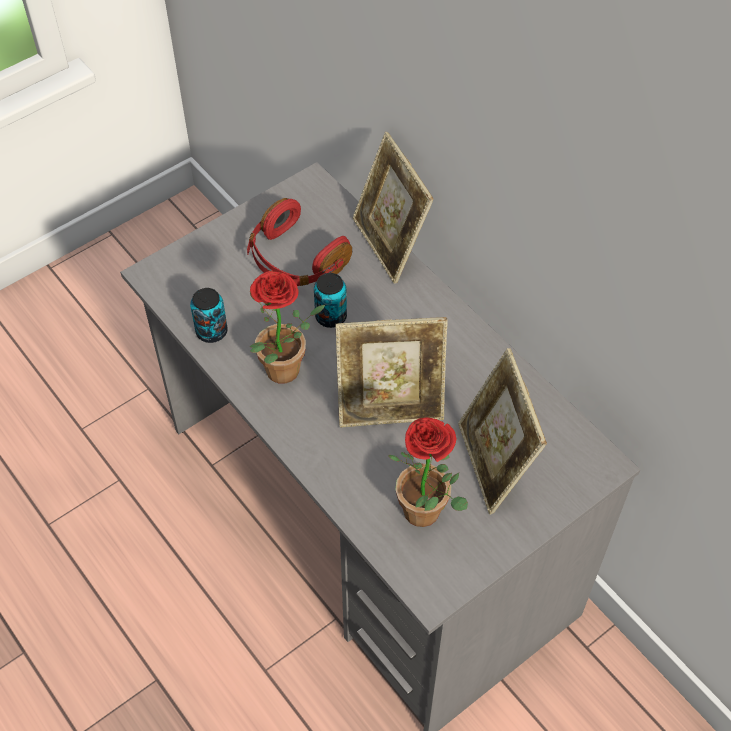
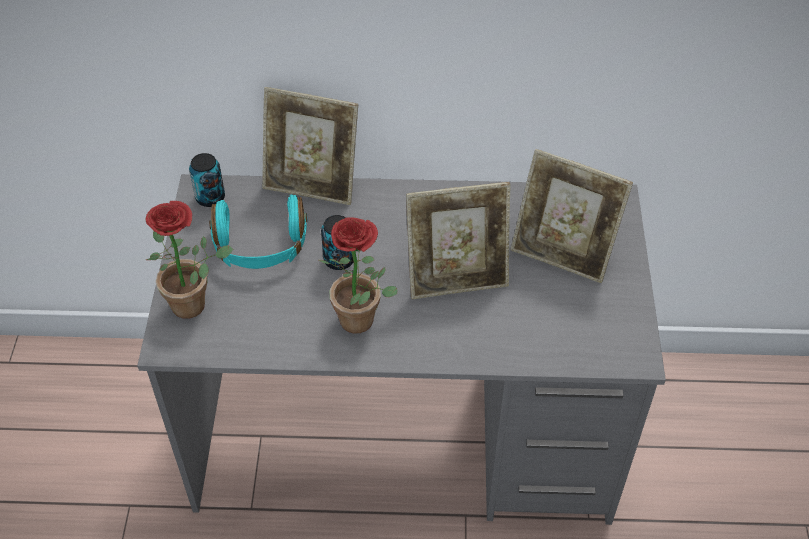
camera: 50 degrees left, 5 degrees down
(211, 331) = (270, 341): can -> can (210, 198)
(295, 260) = (261, 246): red headphones -> turquoise headphones
(390, 406) = (457, 278): picture frame -> picture frame turned 45 degrees clockwise
(428, 515) = (570, 317): potted plant -> potted plant (196, 304)

